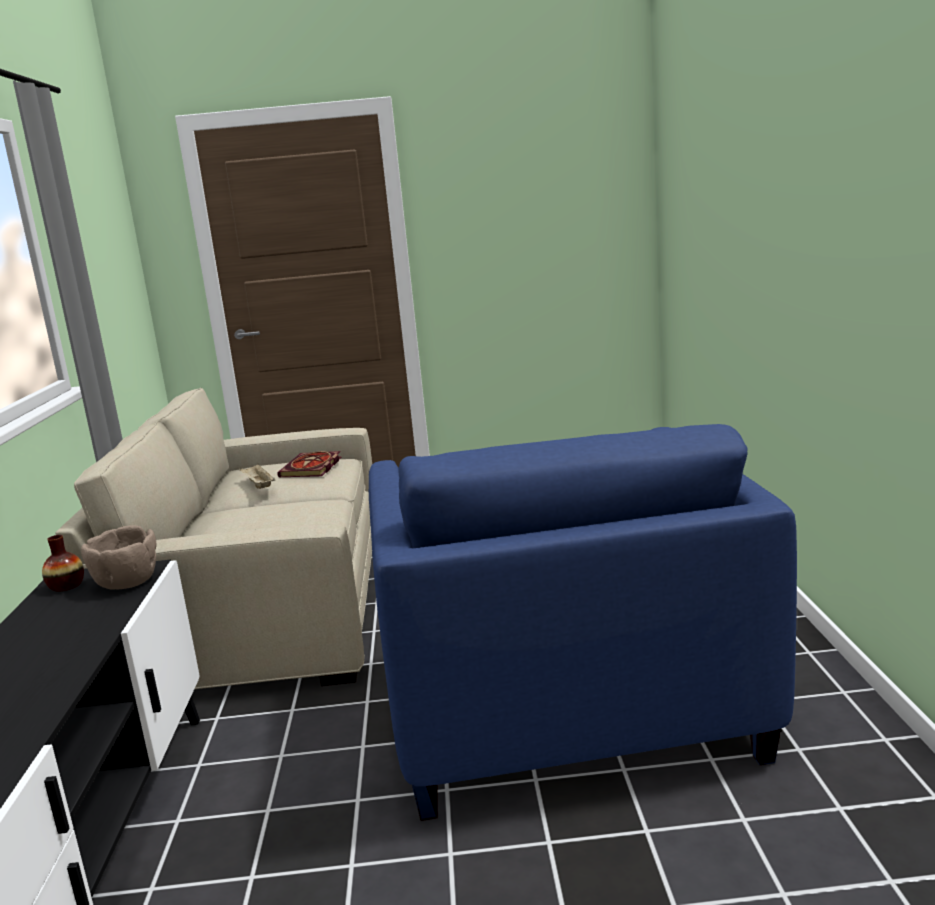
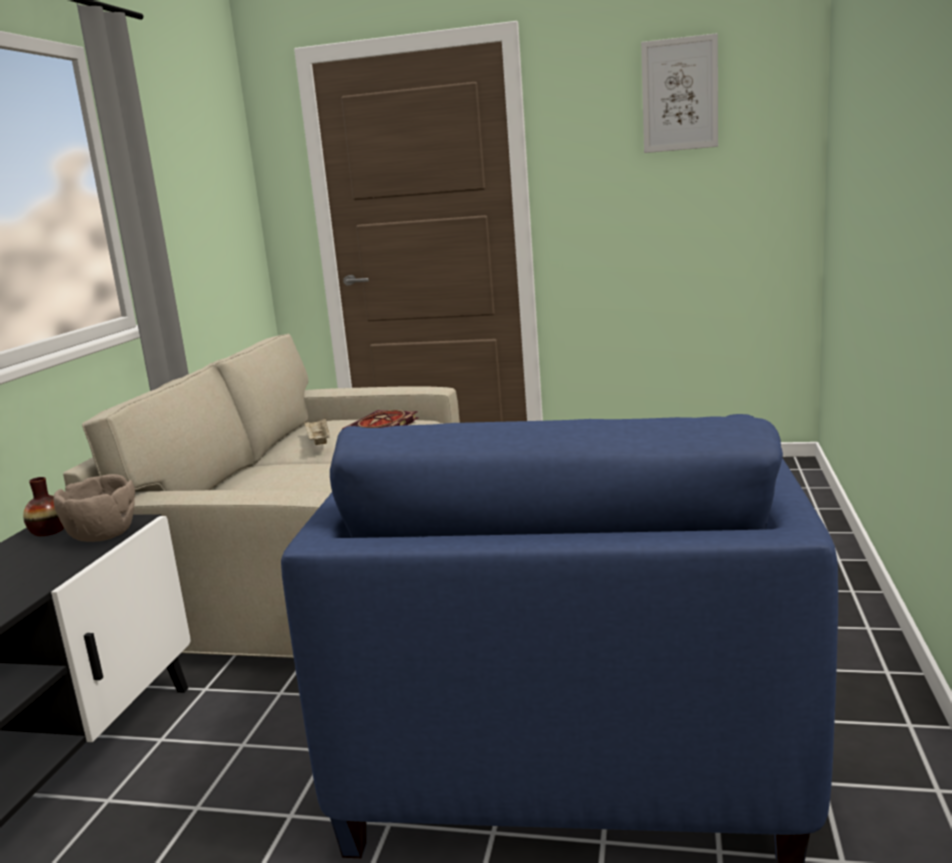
camera: 15 degrees right, 0 degrees up
(535, 163) = (679, 94): none -> picture

